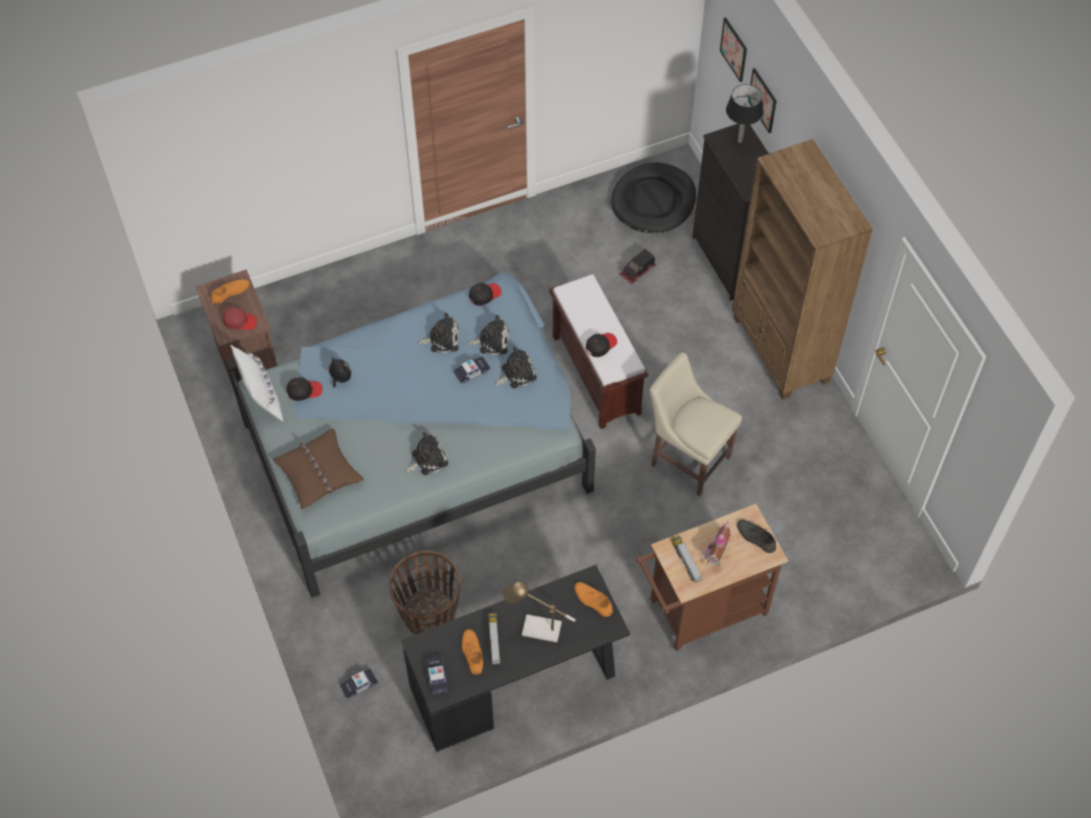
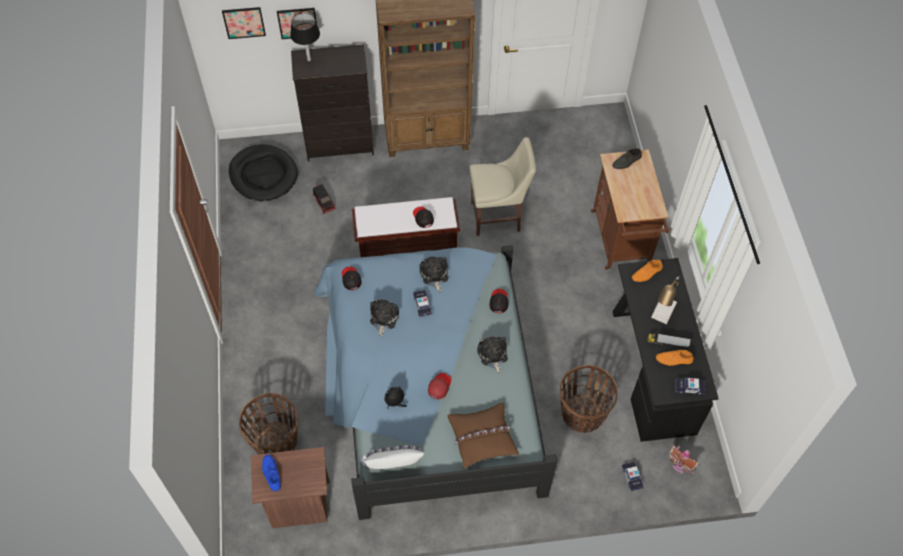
camera: 75 degrees left, 0 degrees up
(230, 292) = (271, 473): orange shoe -> blue shoe
(239, 321) = (306, 471): red cap -> red cap (439, 387)
(304, 390) = (399, 431): black cap -> black cap (498, 302)
(312, 319) = (276, 442): none -> basket
(491, 341) = (398, 285): plush toy -> none
(686, 561) = (636, 205): toy truck -> none
(687, 459) = (498, 216): beige chair -> beige chair turned 150 degrees counterclockwise
(714, 553) = (634, 187): toy house -> toy house (679, 465)

